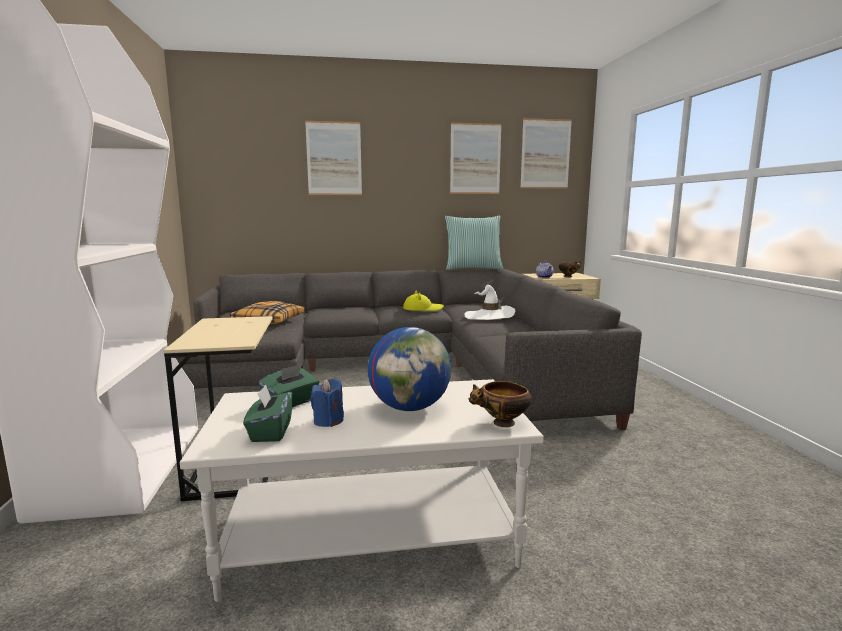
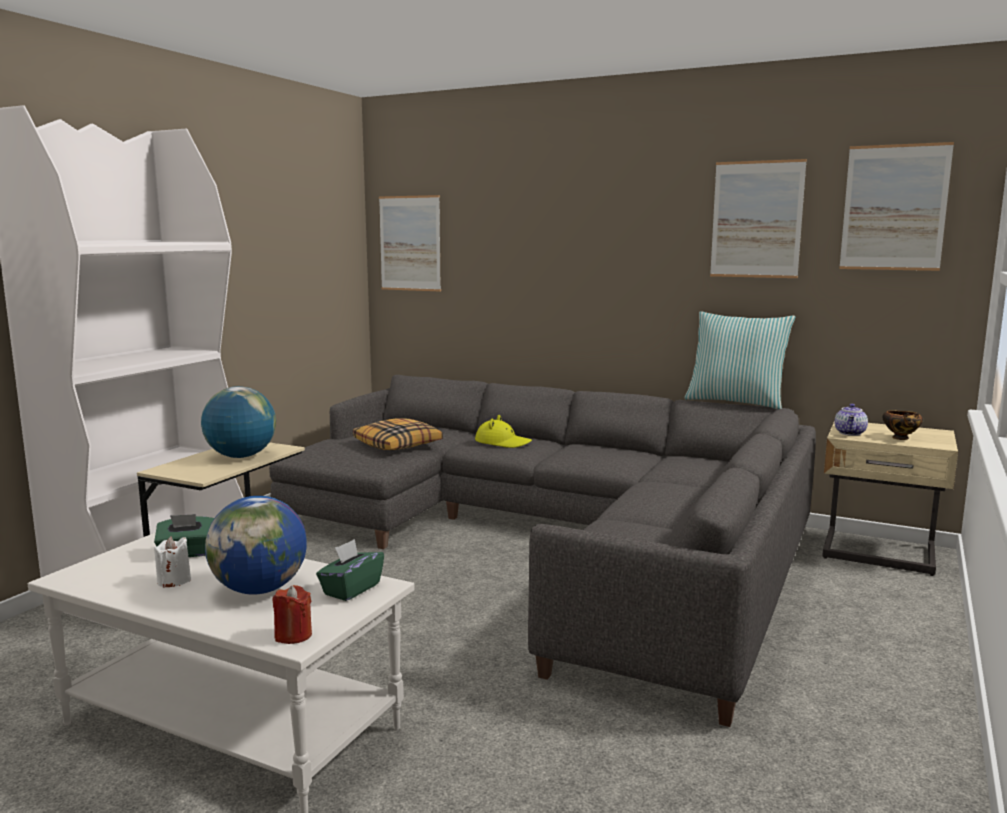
camera: 35 degrees right, 0 degrees up
(236, 327) = (241, 456): none -> globe
(270, 431) = (119, 577): green tissue box -> green tissue box (351, 589)
(328, 421) = (174, 581): blue candle -> white candle
(334, 158) = (542, 224): picture -> picture (410, 243)
(422, 309) = (609, 458): yellow hat -> yellow hat (502, 442)
(489, 316) = (678, 488): white hat -> none
(502, 424) = (293, 635): bowl -> red candle

